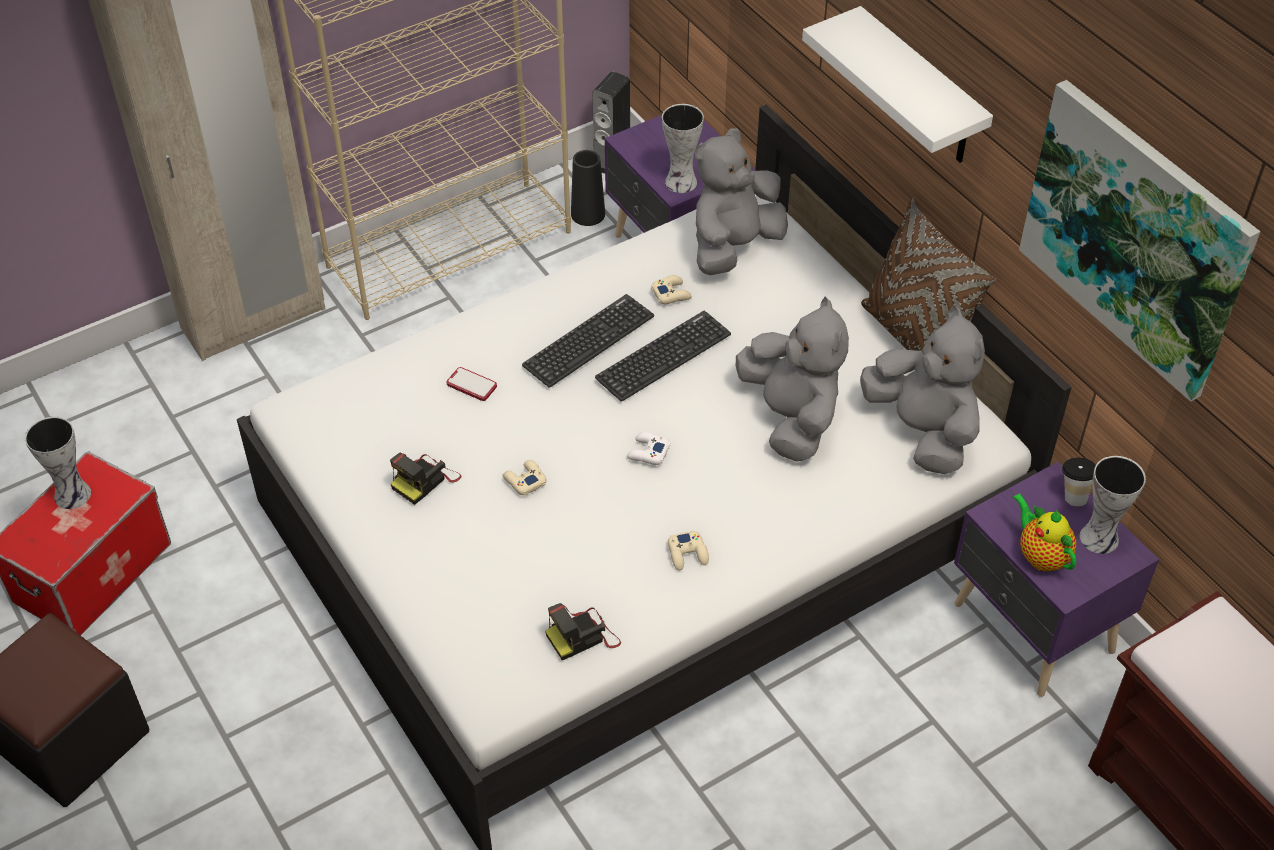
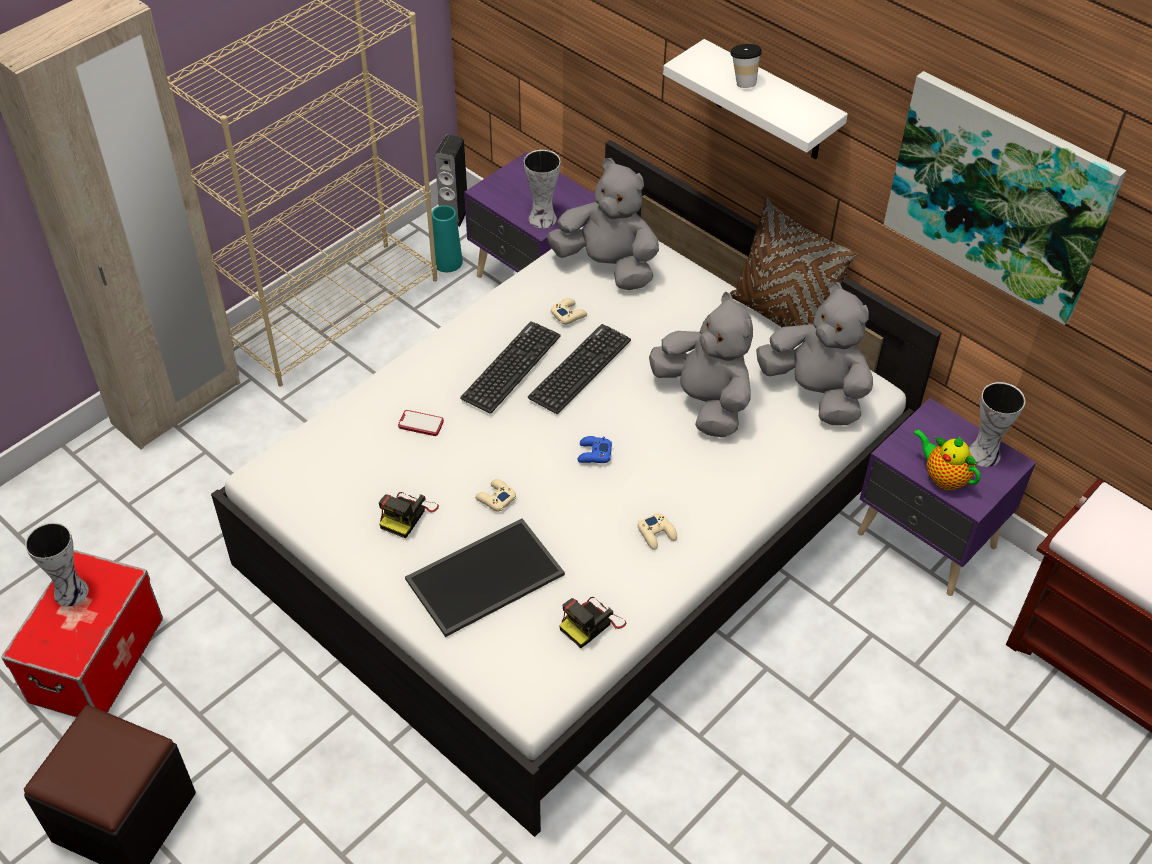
camera: 15 degrees left, 0 degrees up
(486, 560) = (485, 575): none -> tray
(588, 214) = (447, 262): black vase -> turquoise vase
(648, 452) = (594, 454): white game controller -> blue game controller
(733, 247) = (607, 266): grey plush toy -> grey plush toy turned 90 degrees clockwise
(1073, 495) = (951, 423): cup -> cup (743, 82)

